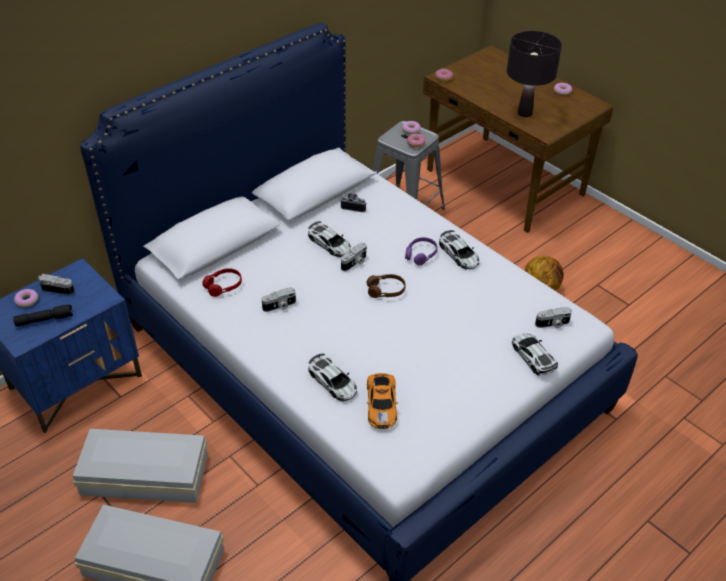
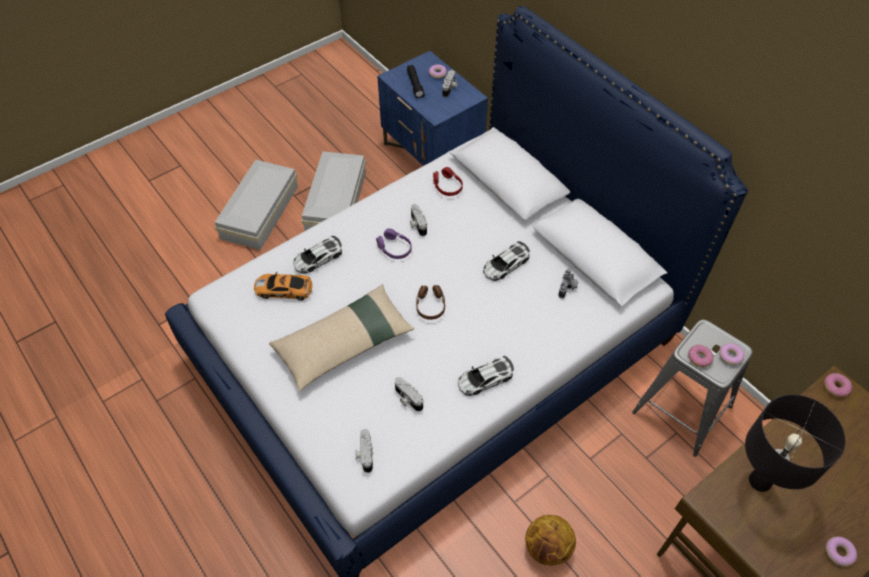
camera: 95 degrees right, 10 degrees up
(354, 263) = (474, 283): camera -> camera (407, 399)
(420, 255) = (485, 342): purple headphones -> purple headphones (394, 248)
(440, 349) = (344, 343): none -> beige pillow
(533, 356) = (320, 424): toy car -> none

